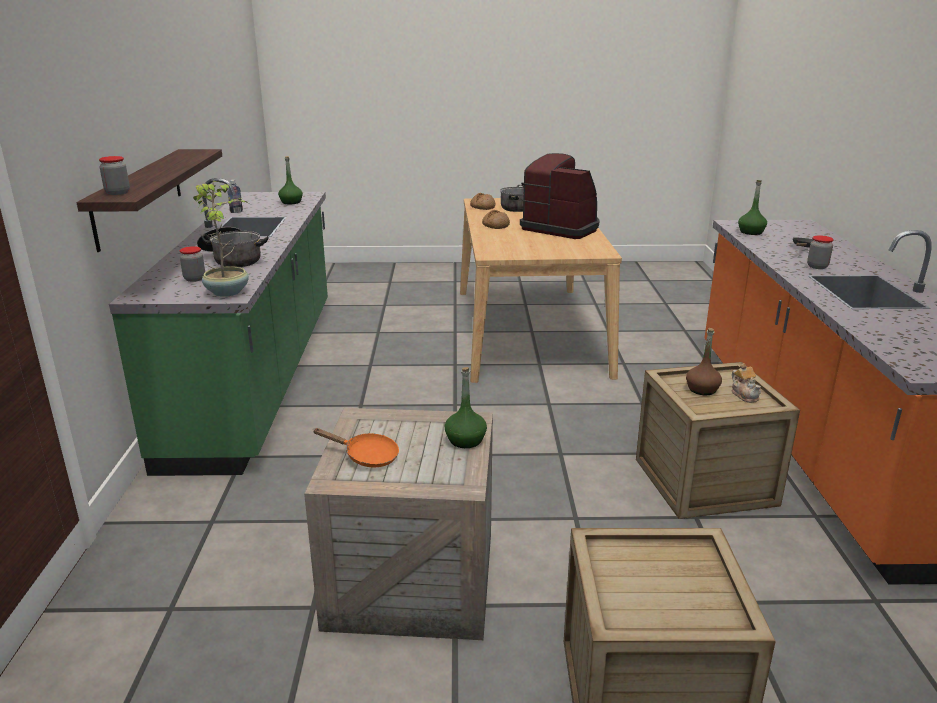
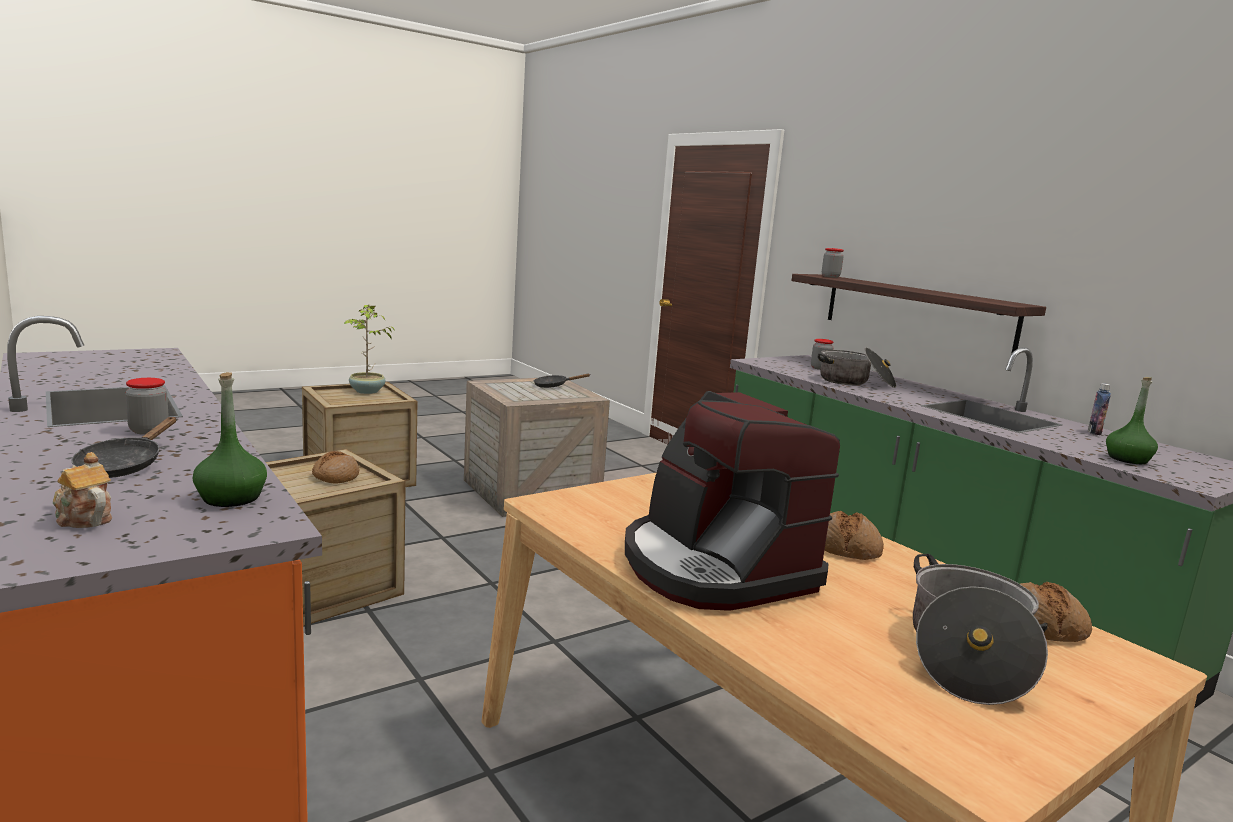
camera: 145 degrees right, 10 degrees down
(228, 292) = (766, 363): potted plant -> potted plant (367, 391)
(366, 456) = (554, 386): orange frying pan -> black frying pan
(465, 440) = (506, 394): green bottle -> none
(561, 228) = (714, 567): coffee machine -> coffee machine turned 60 degrees clockwise
(702, 389) = (335, 476): brown bottle -> bread
(744, 395) = (286, 478): teapot -> teapot (83, 518)

